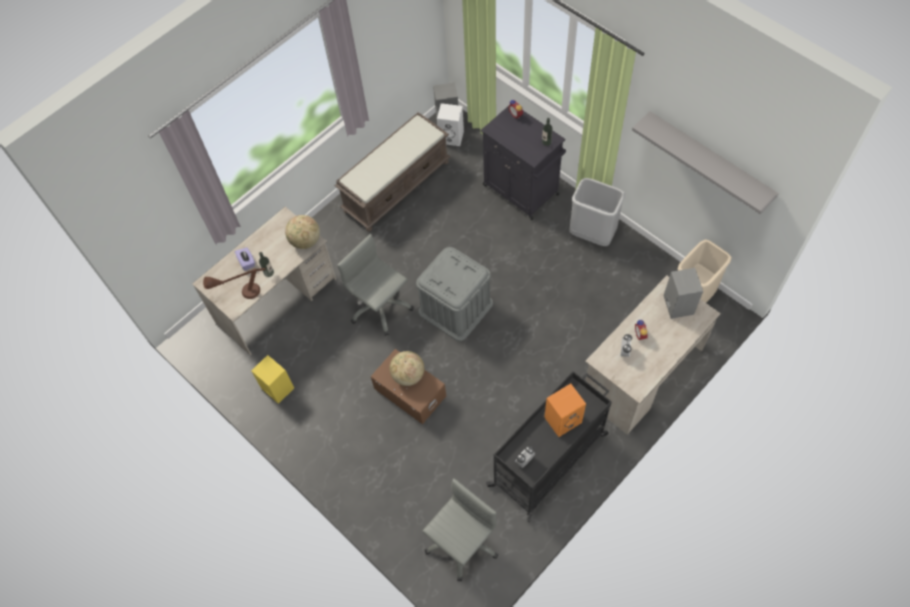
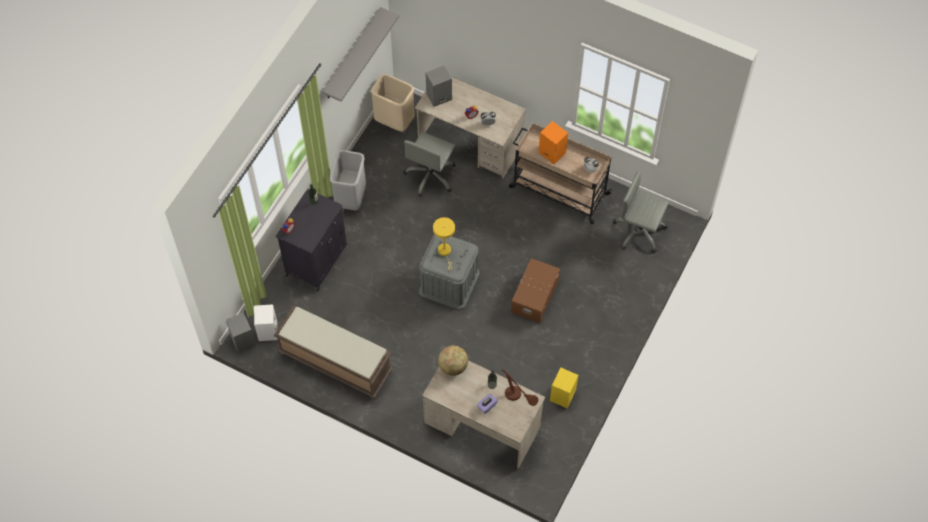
camera: 110 degrees left, 0 degrees up
(380, 307) = (465, 340): grey office chair -> grey office chair (431, 176)
(408, 375) = (532, 285): globe -> none
(458, 273) = (445, 252): none -> yellow table lamp
(549, 459) = (558, 190): black cart -> beige cart

